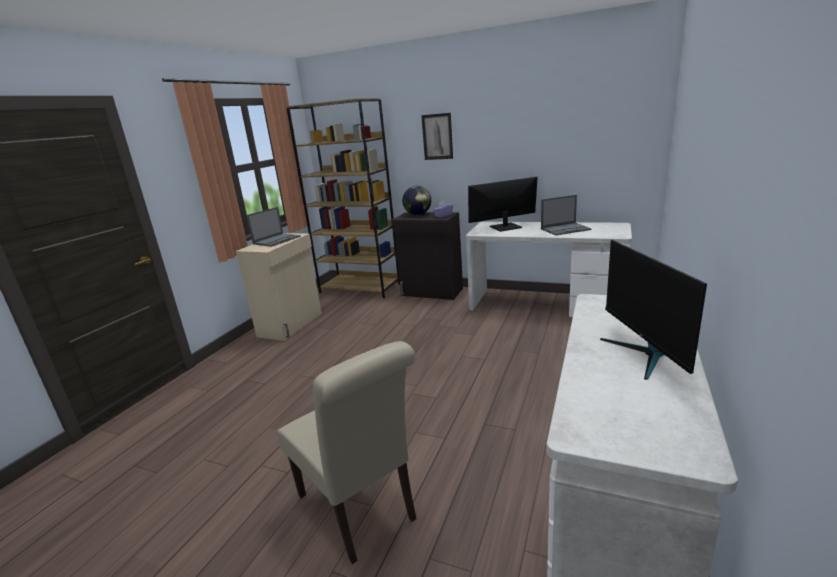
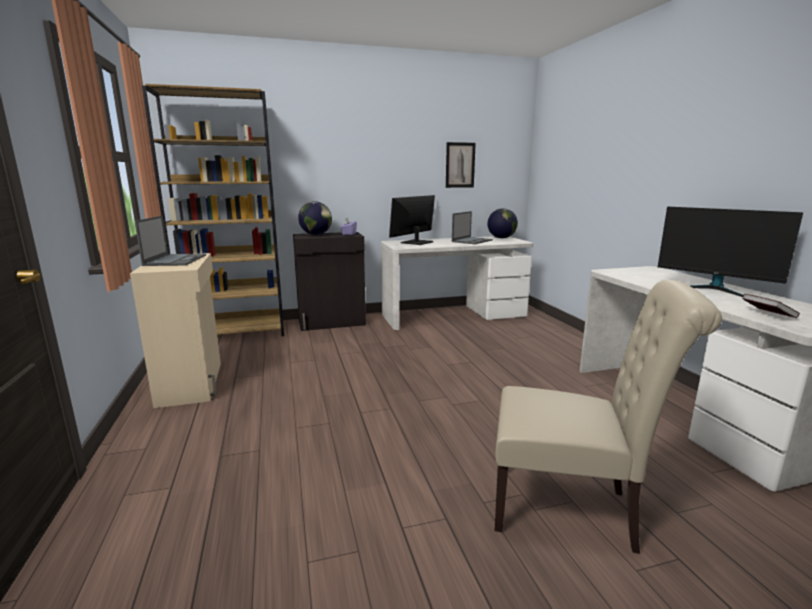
camera: 40 degrees left, 5 degrees down
(437, 136) = (332, 150): picture -> picture (460, 165)
(591, 406) = (767, 314): none -> book
(611, 226) = (501, 238): none -> globe

